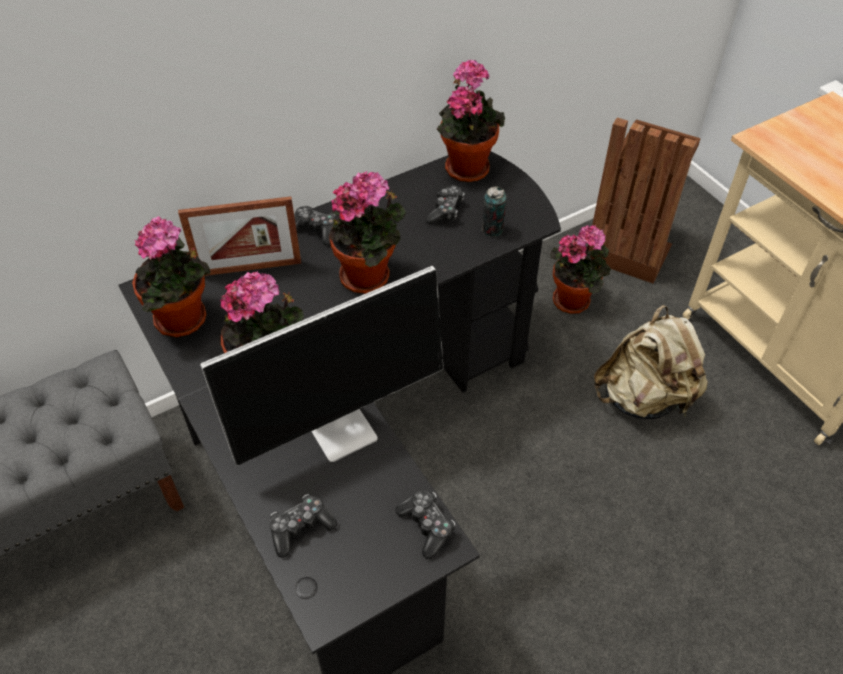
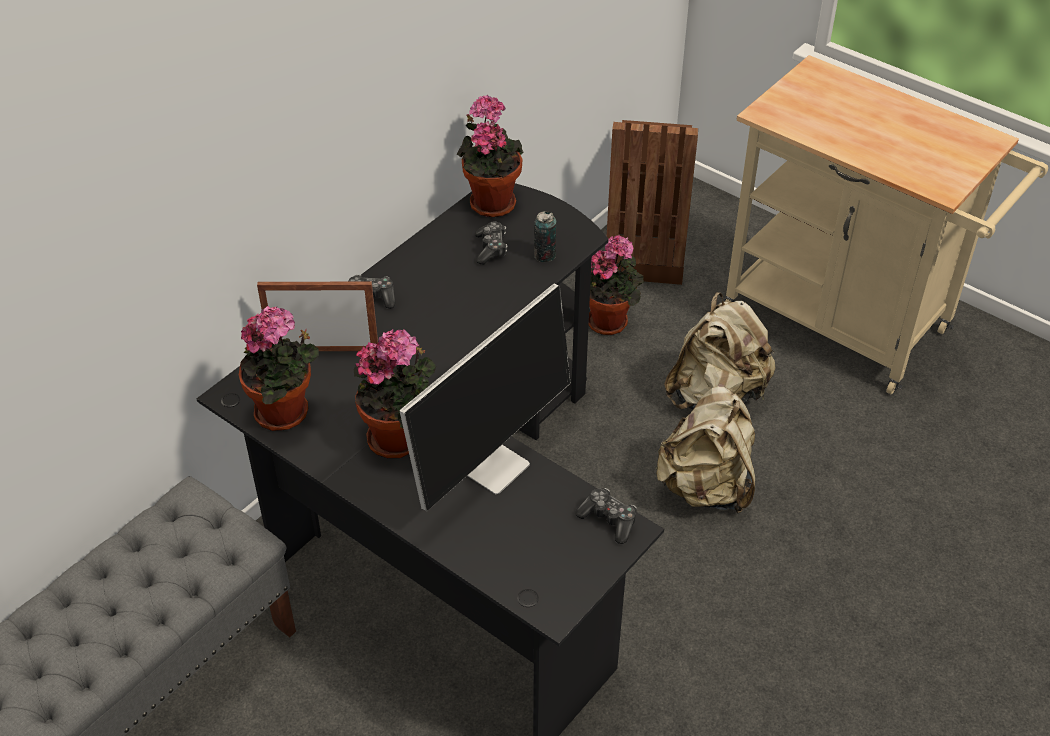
camera: 20 degrees left, 5 degrees down
(249, 268) = (324, 349): picture frame -> picture frame turned 150 degrees counterclockwise
(300, 528) = (498, 554): game controller -> none
(369, 276) = (448, 326): potted plant -> none
(599, 485) = (706, 487): none -> beige backpack

